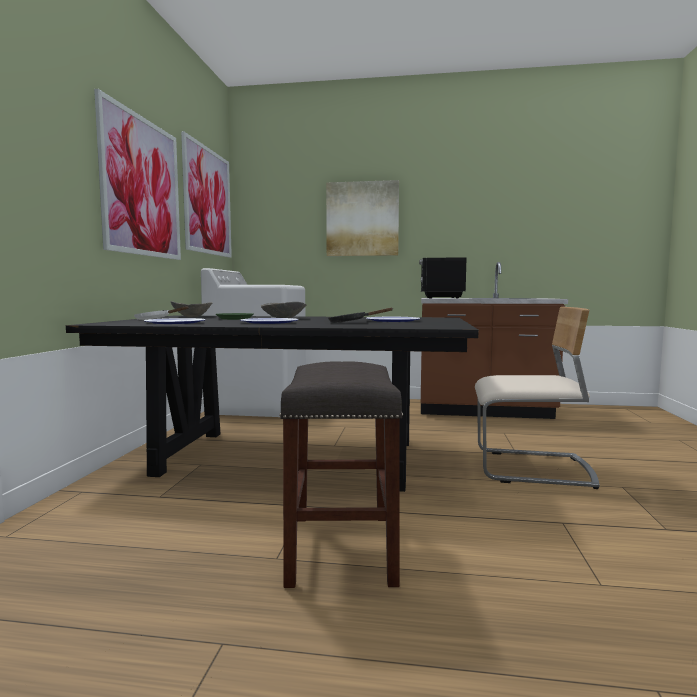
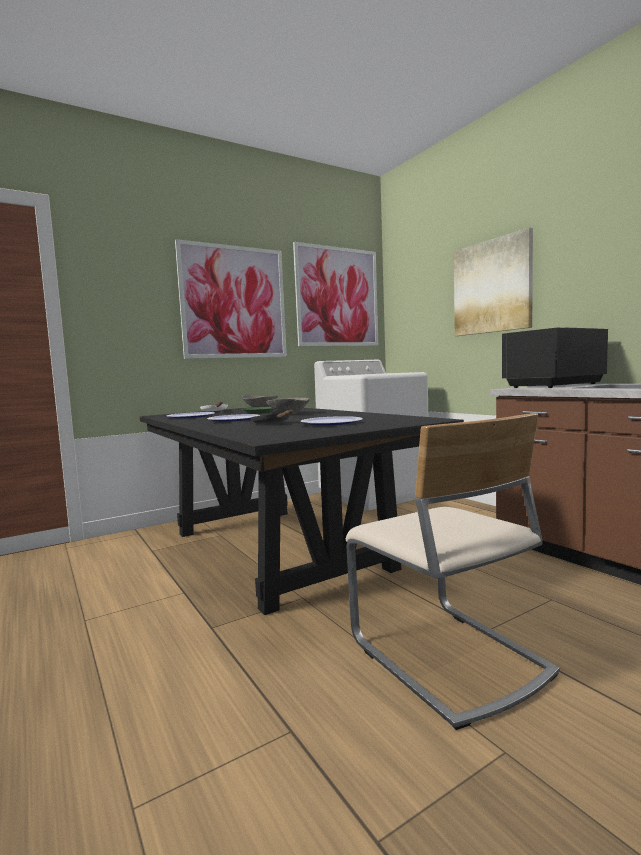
camera: 50 degrees right, 0 degrees up
(340, 547) = (119, 634): grey stool -> none

